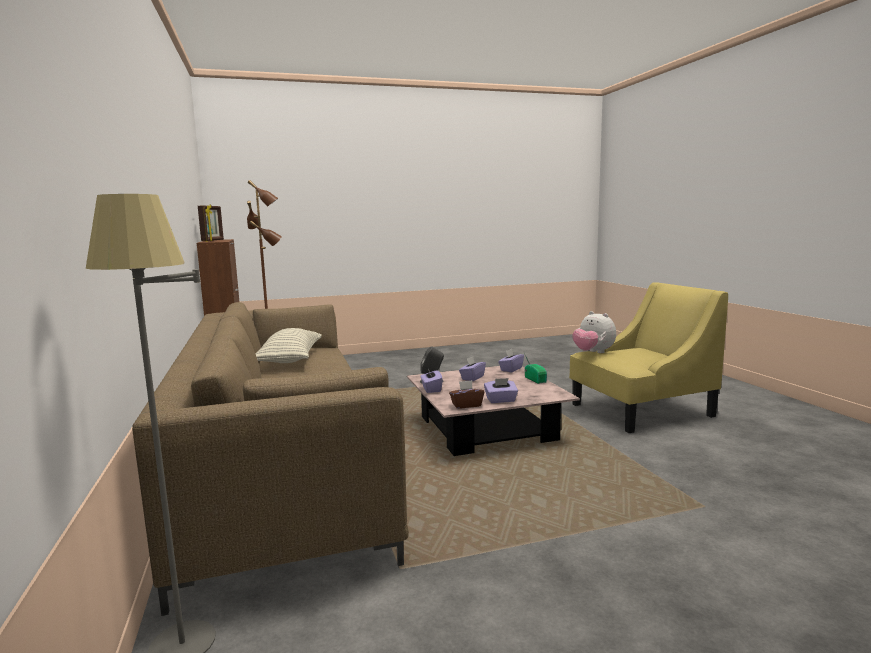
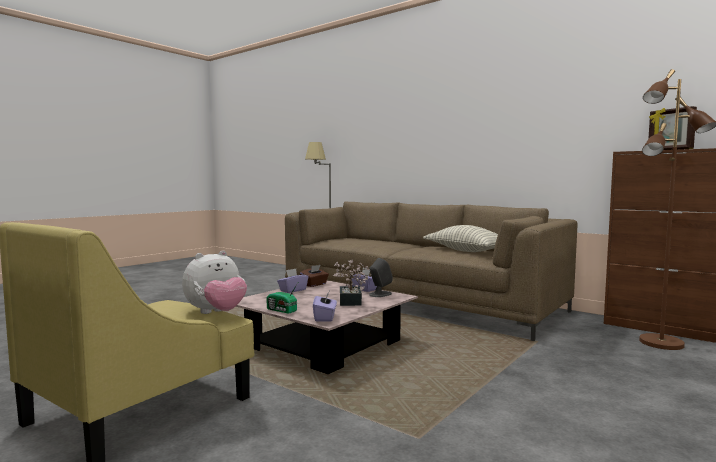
camera: 145 degrees right, 5 degrees down
(472, 378) = (350, 302): purple tissue box -> potted plant
(593, 352) = (216, 313): plush toy -> plush toy turned 120 degrees clockwise

